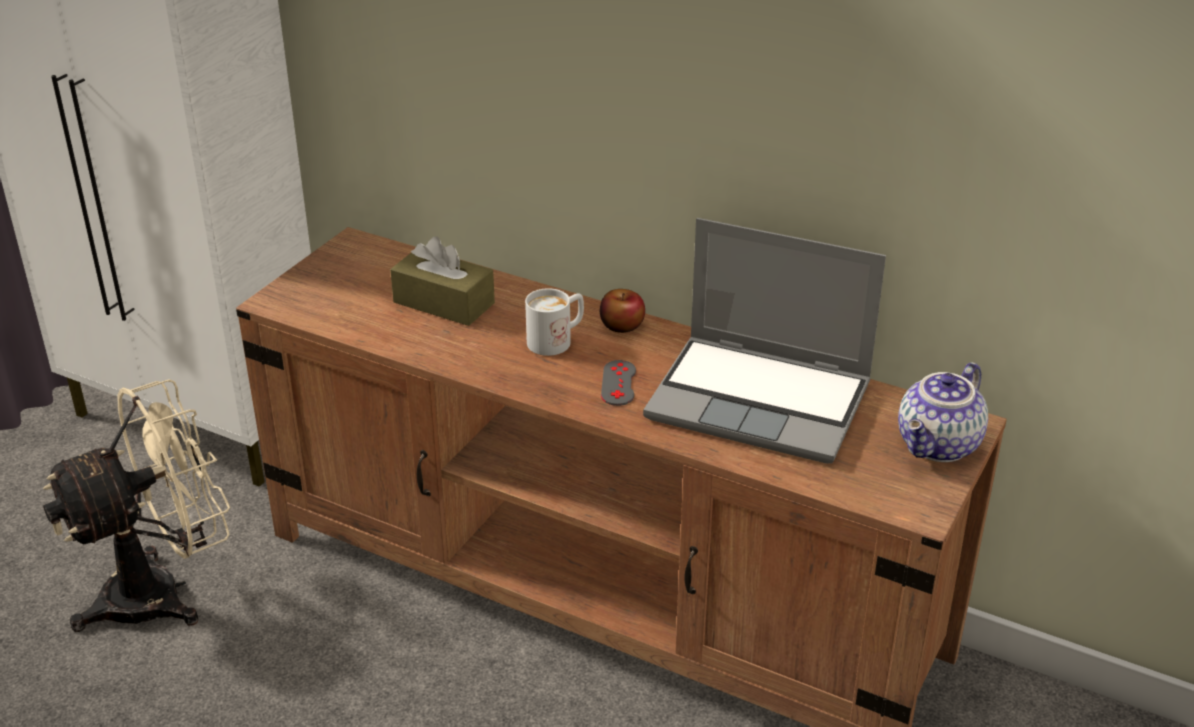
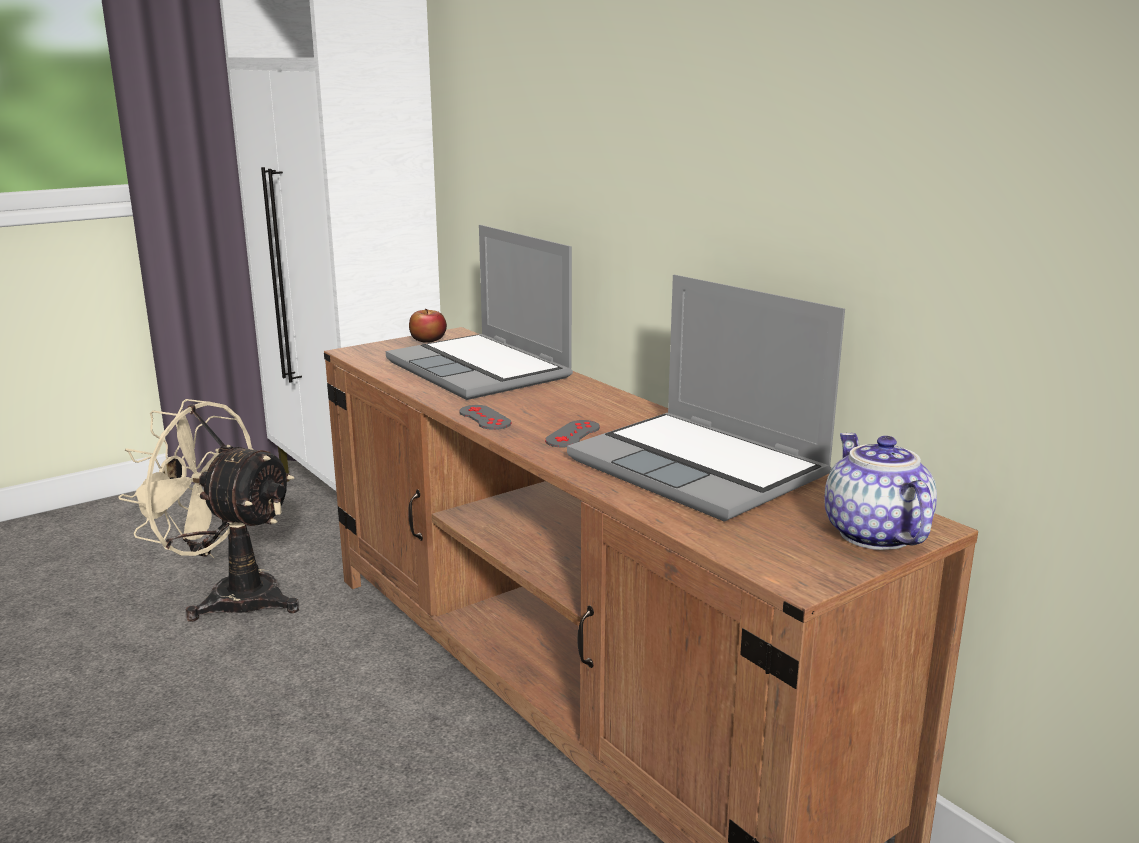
camera: 25 degrees right, 15 degrees down
(163, 592) = (230, 597): beige fan -> beige fan turned 150 degrees counterclockwise
(444, 303) = (481, 370): brown tissue box -> laptop
(517, 380) = (485, 418): none -> grey game controller
(557, 340) = (549, 402): white mug -> none
(622, 325) = (618, 403): apple -> apple (428, 340)
(939, 446) = (872, 534): teapot -> teapot turned 105 degrees clockwise

